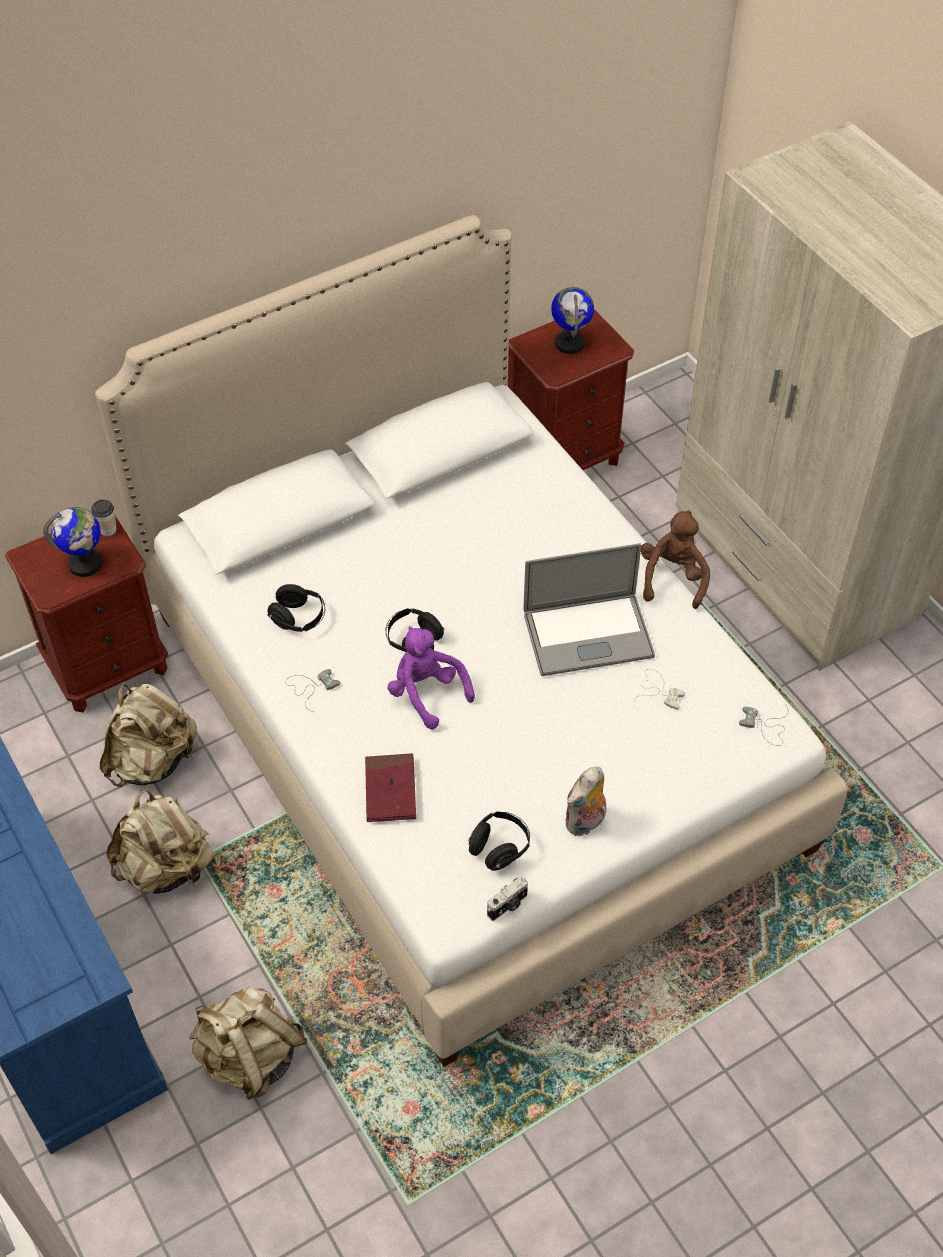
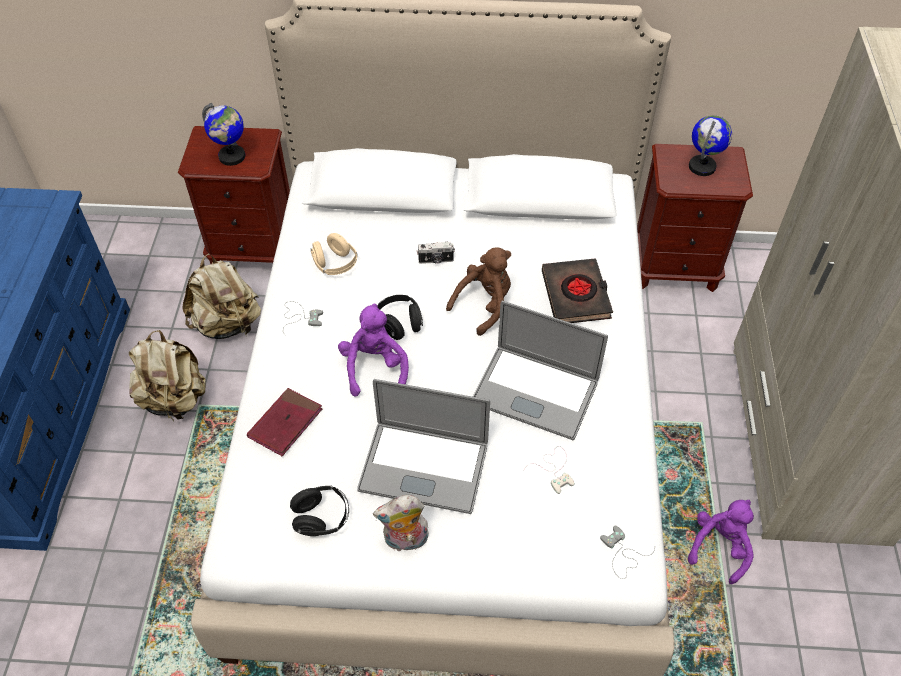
camera: 35 degrees right, 0 degrees up
(108, 529) = (266, 142): cup -> none
(250, 1057) = (112, 564): beige backpack -> none
(298, 619) = (335, 264): black headphones -> beige headphones
(508, 906) = (289, 569): camera -> camera (436, 260)
(549, 753) = (423, 467): none -> laptop
(552, 527) = (576, 295): none -> black book
(673, 578) = (643, 385): brown plush toy -> brown plush toy (484, 305)
(791, 698) = (719, 547): none -> purple plush toy

